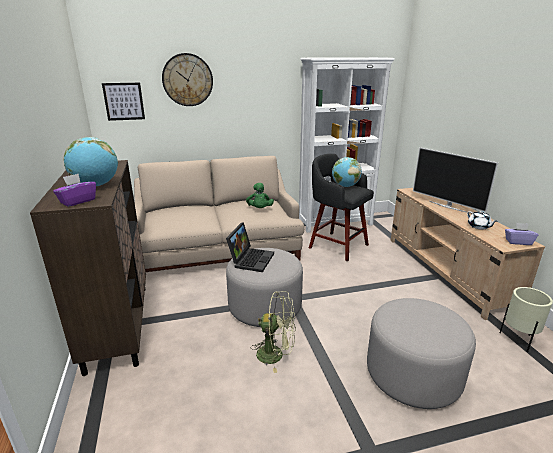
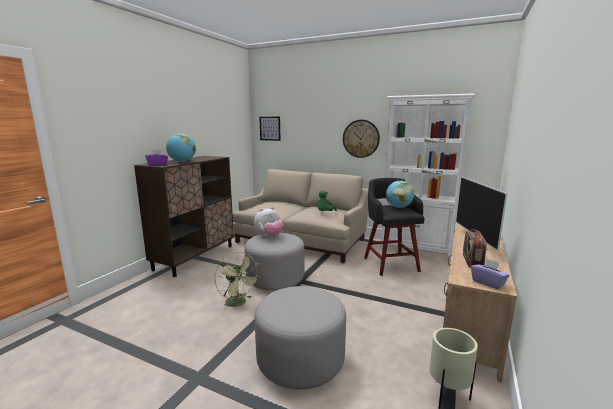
camera: 40 degrees right, 10 degrees down
(187, 80) = (308, 115): wall clock -> wall clock (361, 138)
(251, 259) = (269, 236): laptop -> plush toy
(479, 227) = (472, 261): white teapot -> radio

